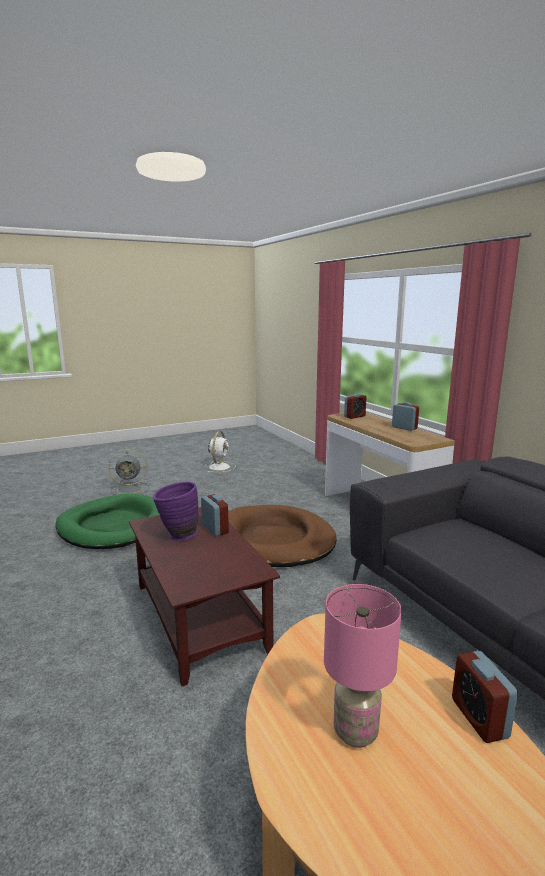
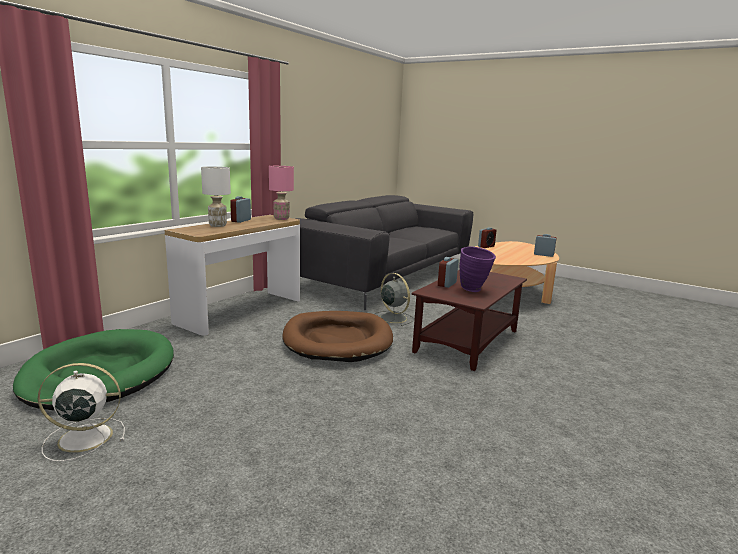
camera: 120 degrees left, 0 degrees up
(114, 526) = (402, 437): green dog bed -> green dog bed (100, 374)
(131, 489) = (260, 496): grey fan -> grey fan (392, 318)
(354, 416) = (201, 230): alarm clock -> alarm clock (543, 255)
(356, 731) = (518, 254): pink table lamp -> pink table lamp (281, 219)
(375, 421) = (217, 225): none -> white table lamp

